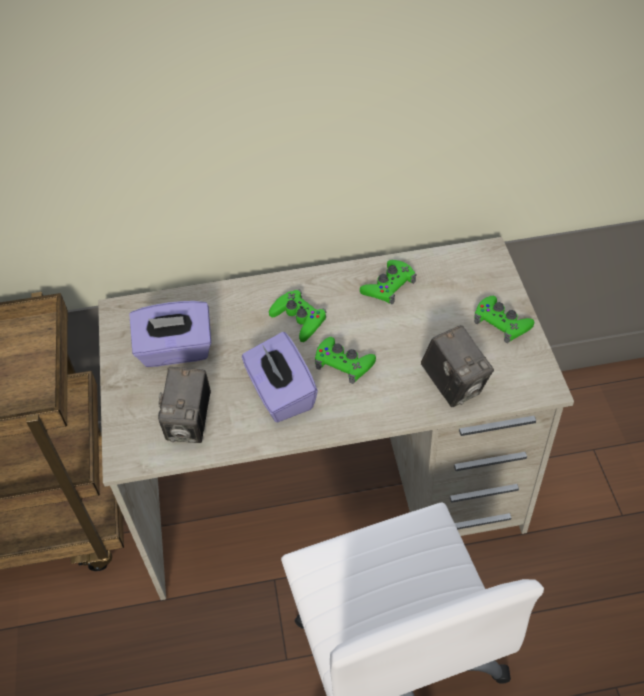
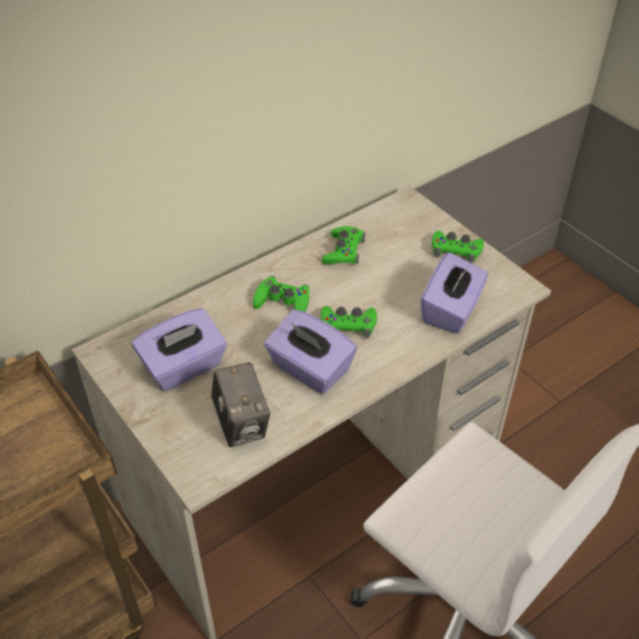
camera: 30 degrees left, 5 degrees down
(454, 385) = (451, 310): camera -> purple tissue box

